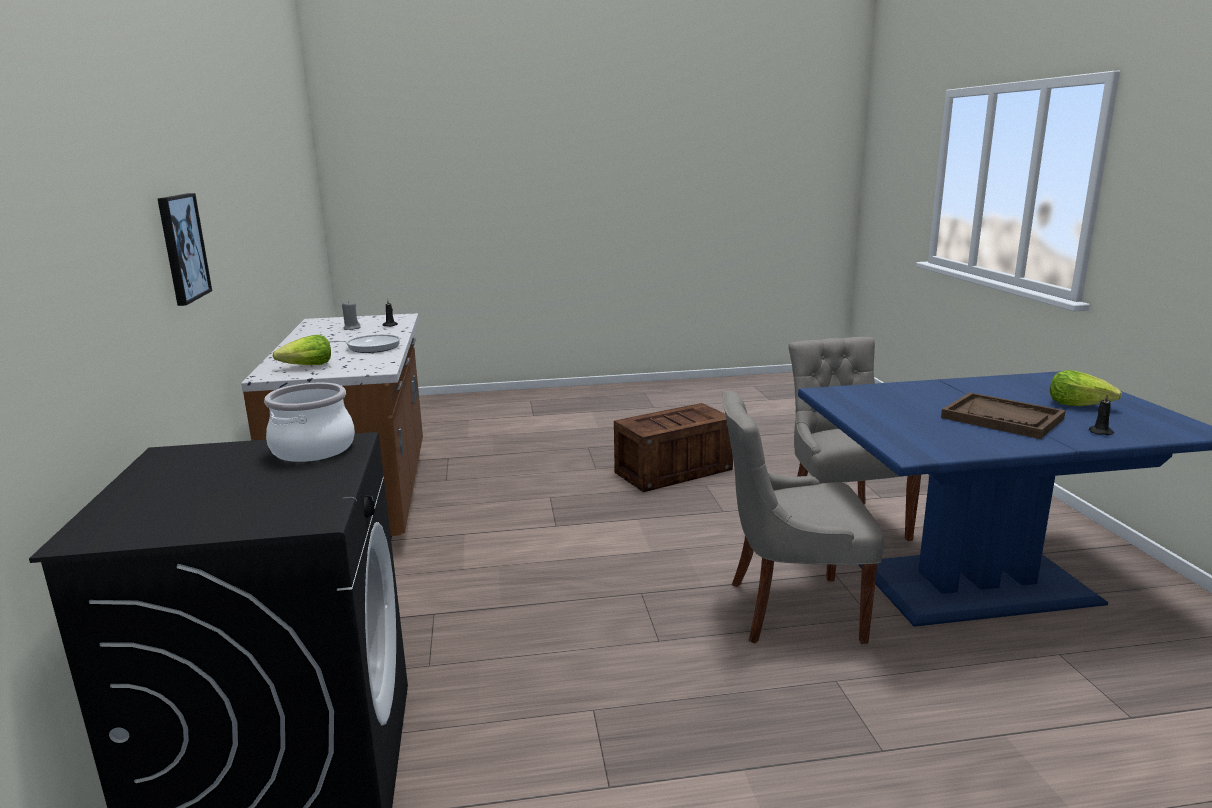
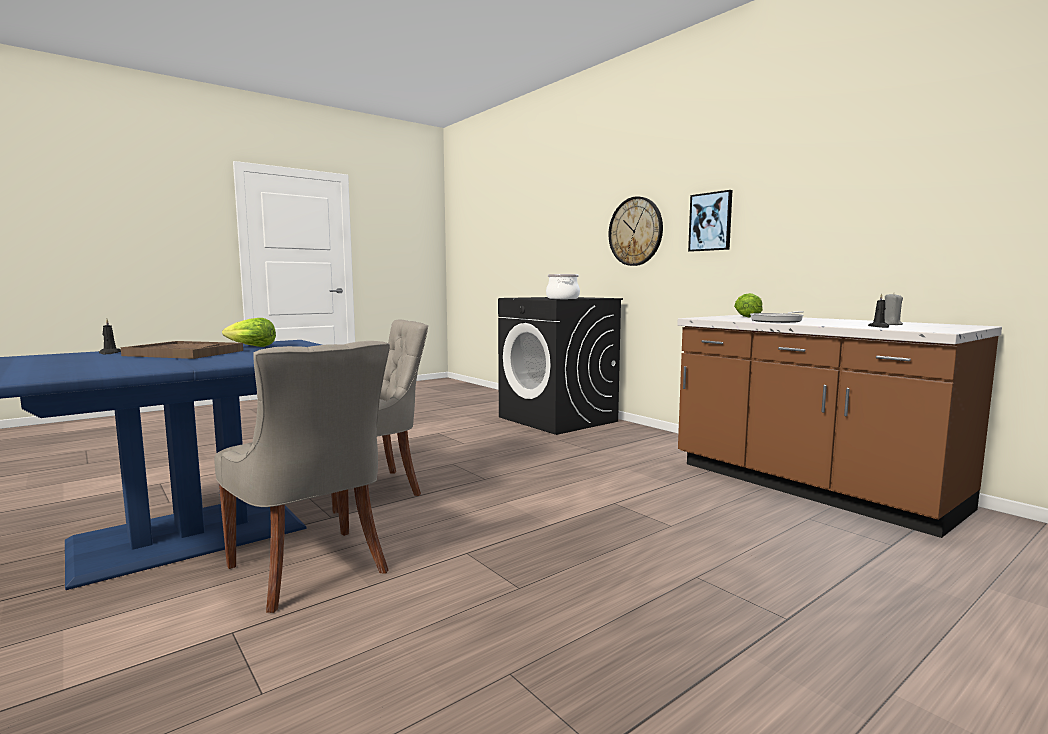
camera: 150 degrees right, 10 degrees down
(107, 281) = (635, 231): none -> wall clock
(675, 470) = (587, 603): crate -> none
(1078, 405) = (69, 363): lettuce -> lettuce (251, 346)

